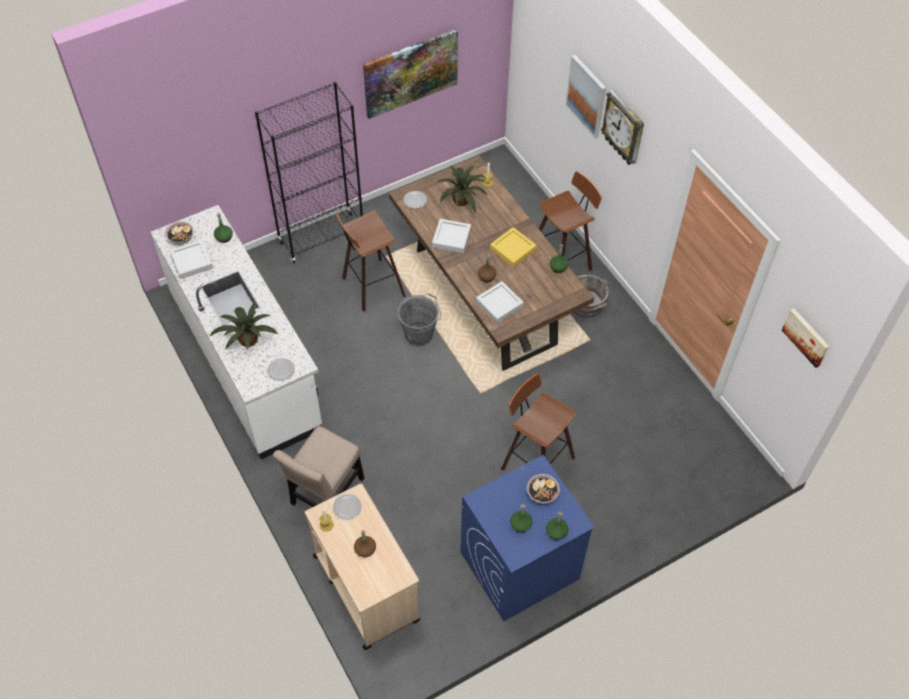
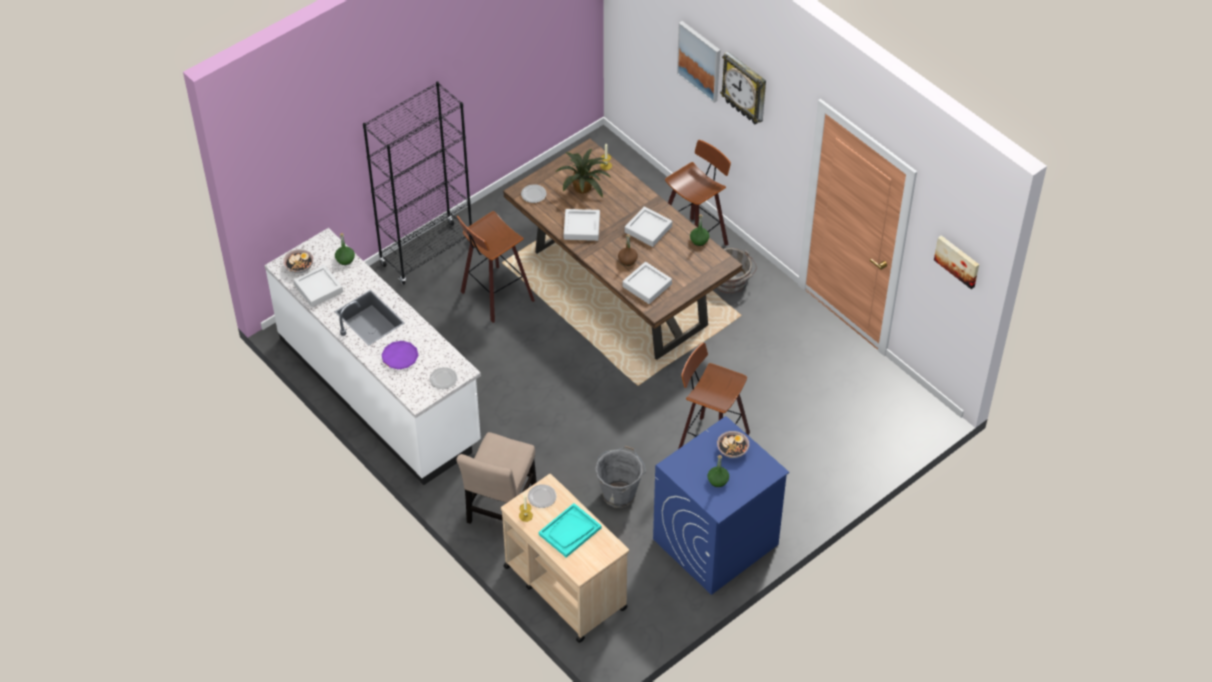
camera: 10 degrees left, 5 degrees down
(247, 341) = (400, 357): potted plant -> purple plate
(365, 549) = (570, 531): brown bottle -> turquoise tray
(410, 73) = (507, 61): picture -> none
(419, 334) = (559, 336): grey bucket -> grey bucket (619, 493)
(513, 249) = (648, 229): yellow tray -> grey tray
(556, 532) = (753, 481): green bottle -> none

